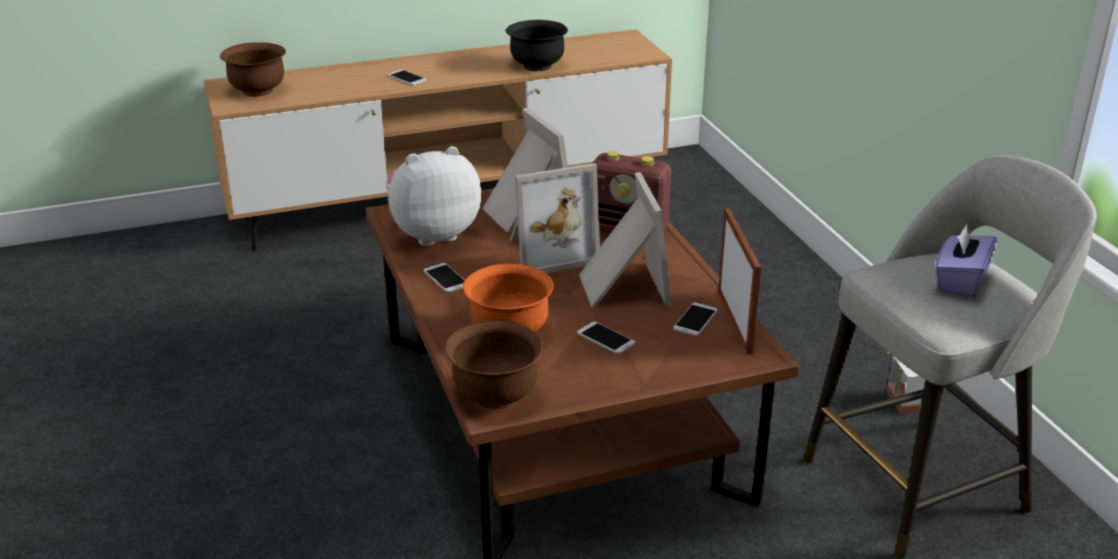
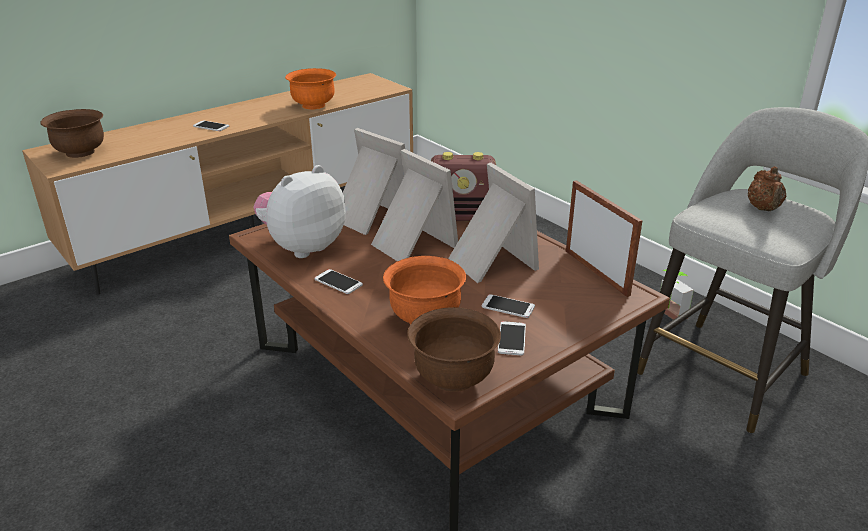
camera: 20 degrees left, 0 degrees up
(537, 66) = (313, 105): black bowl -> orange bowl
(549, 252) = (410, 244): picture frame -> picture frame turned 90 degrees counterclockwise
(695, 320) = (565, 277): phone -> phone (512, 338)
(960, 282) = (763, 209): purple tissue box -> brown teapot

